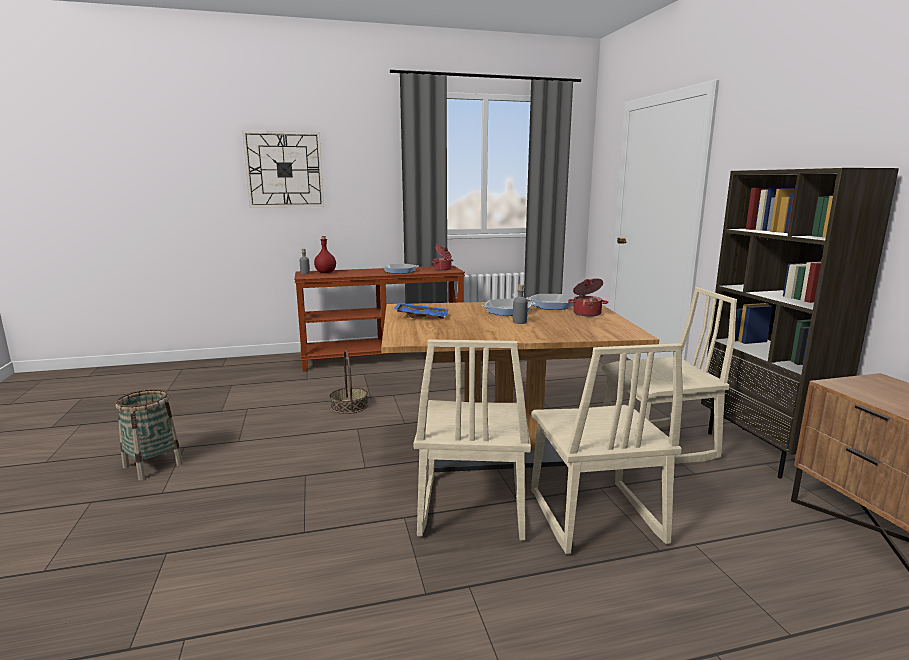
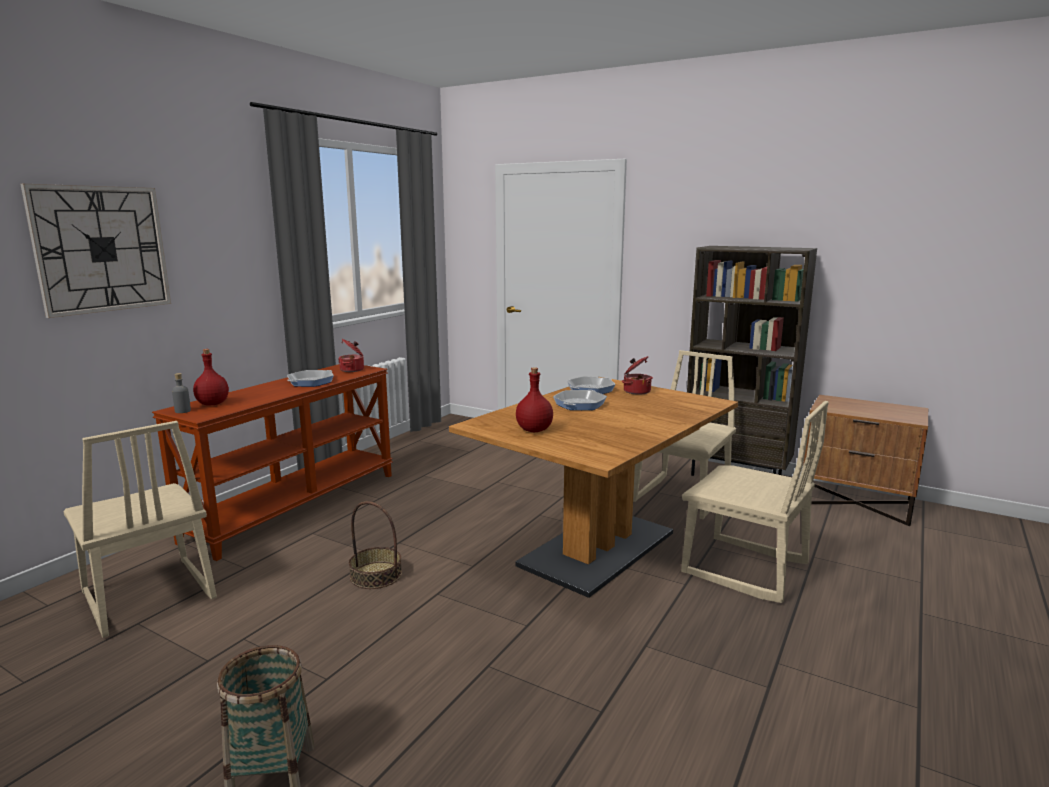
camera: 45 degrees left, 0 degrees up
(421, 316) = (533, 430): blue tray -> red bottle
(470, 508) = (671, 608): beige chair -> beige chair (147, 597)
(519, 322) = (621, 412): grey bottle -> none

